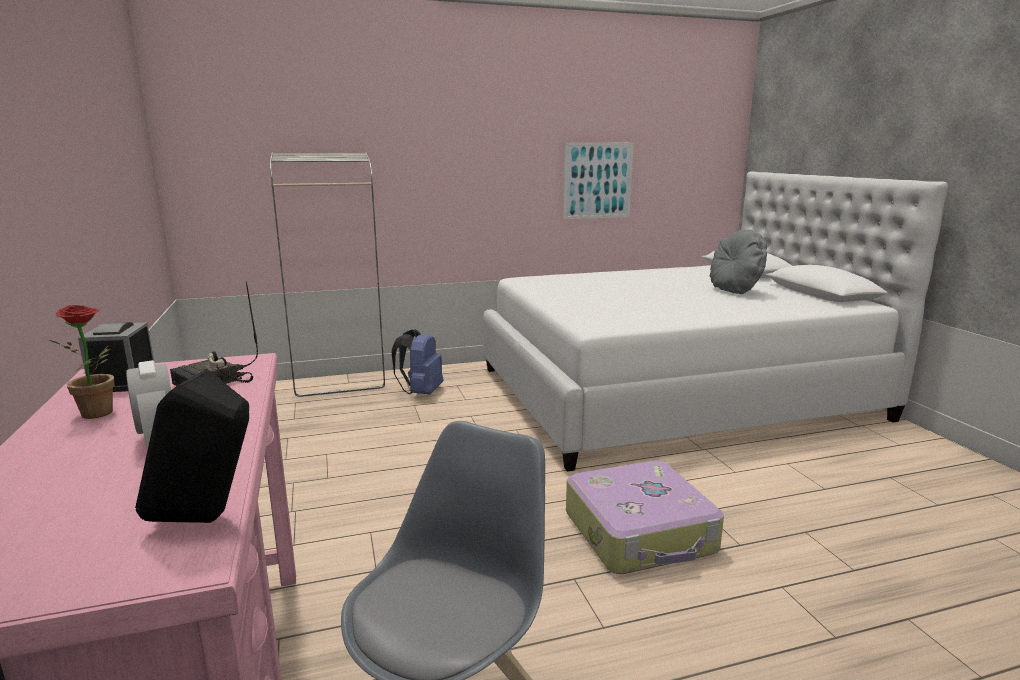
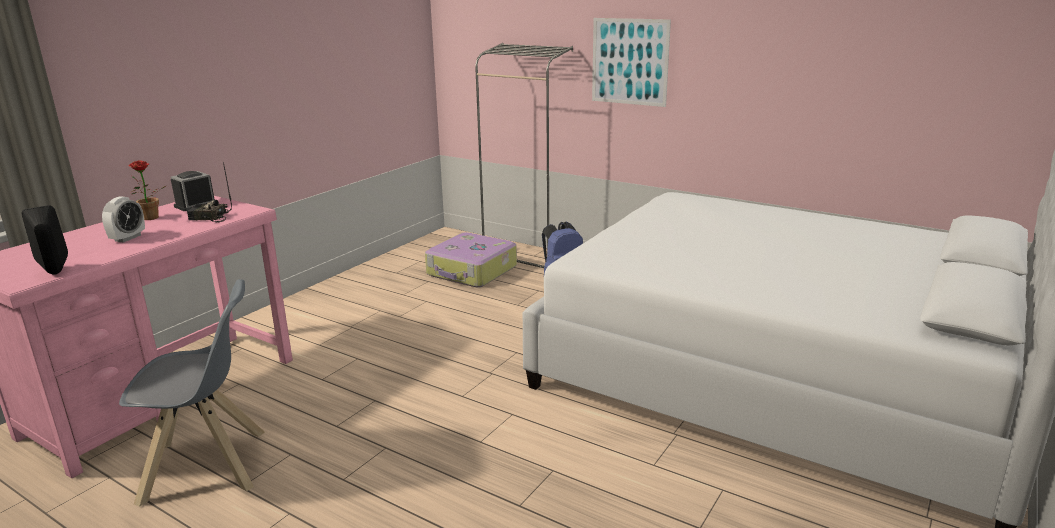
camera: 50 degrees right, 5 degrees up
(598, 180) = (826, 93): picture -> picture (629, 61)
(640, 533) = (477, 452): suitcase -> suitcase (472, 271)
(734, 291) = (850, 274): grey pillow -> none

